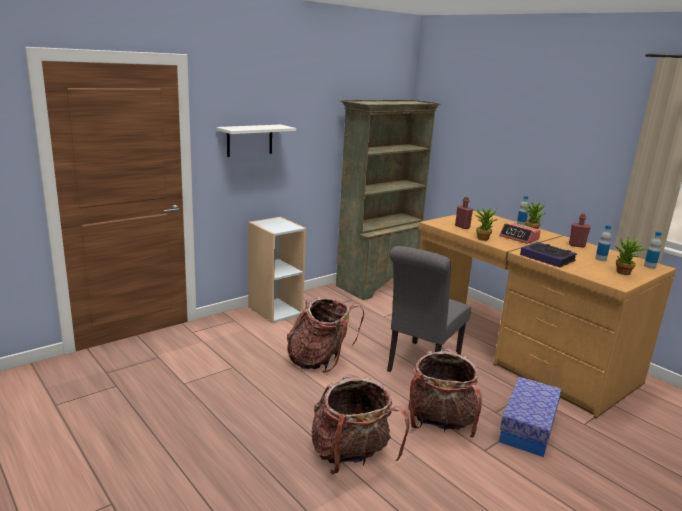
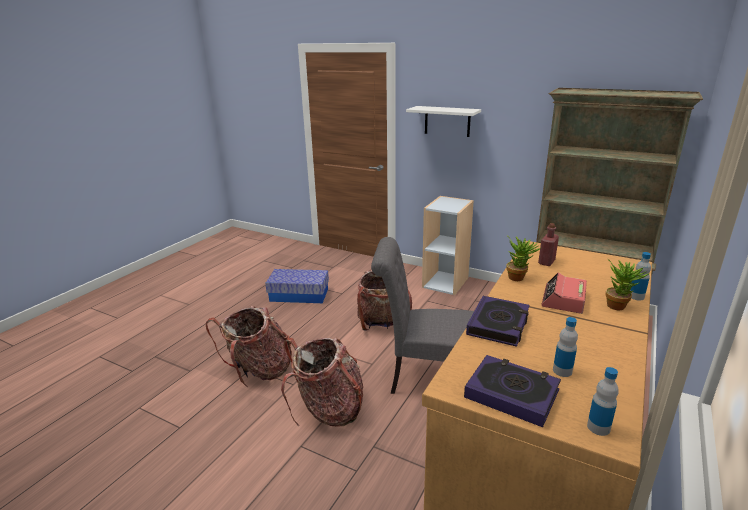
camera: 70 degrees right, 5 degrees up
(528, 427) = (359, 477): storage box -> storage box (299, 295)
(576, 245) = (606, 347): red bottle -> none
(624, 273) = (511, 394): potted plant -> book

